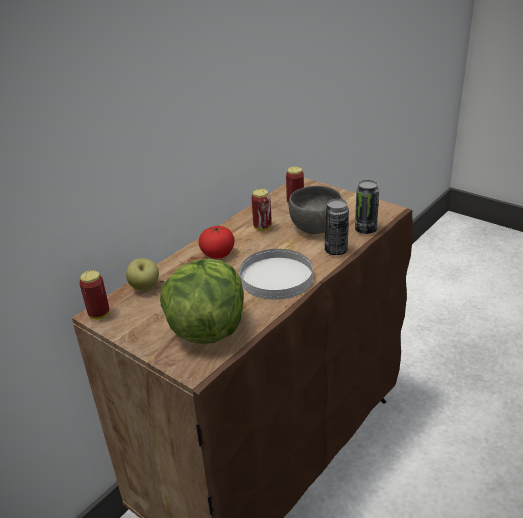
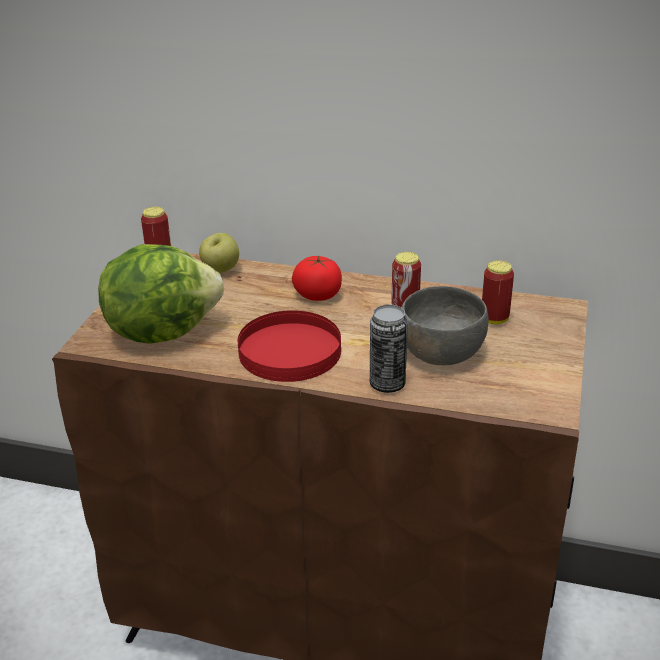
camera: 65 degrees right, 0 degrees up
(277, 277) = (290, 351): white plate -> red plate
(365, 230) = (467, 399): can -> none

